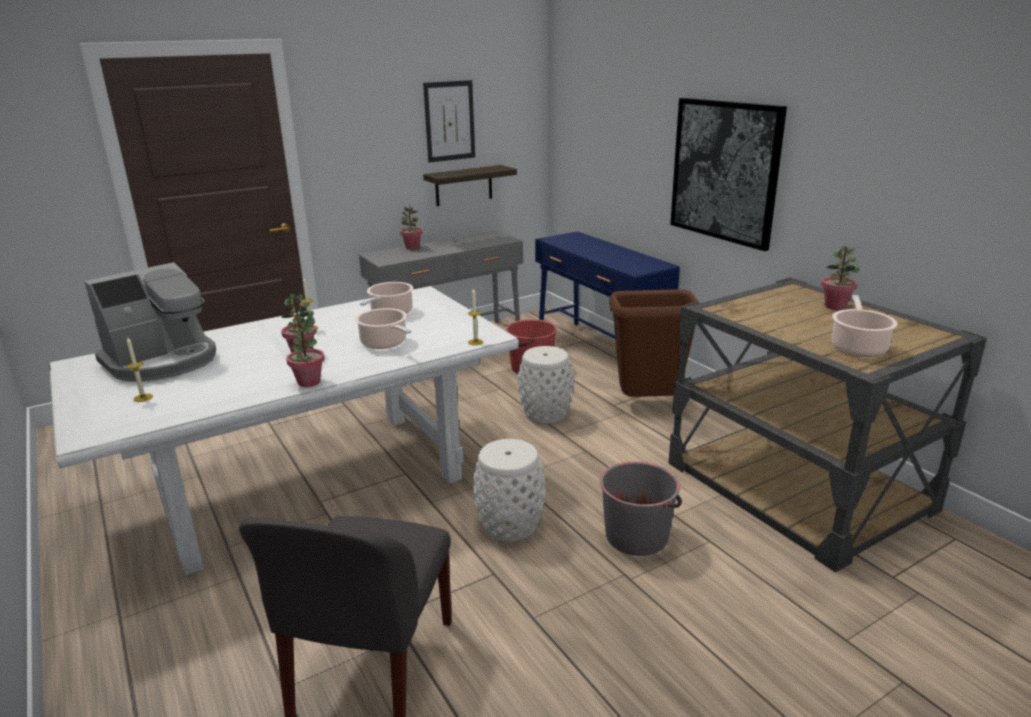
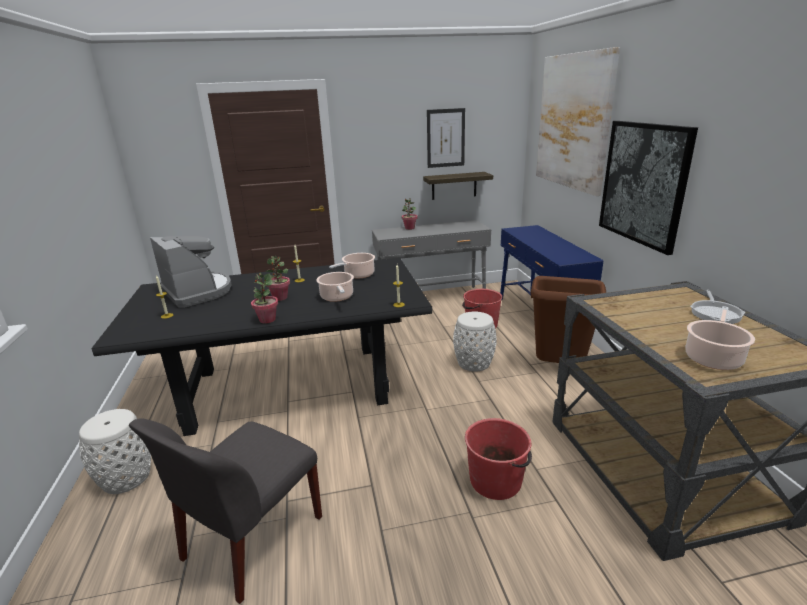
camera: 20 degrees right, 0 degrees up
(162, 361) = (198, 292): coffee machine -> coffee machine turned 105 degrees counterclockwise
(311, 482) = (290, 386): white dining table -> black dining table
(510, 525) = (403, 448): white stool -> white stool (126, 478)
(620, 99) = (573, 122): none -> picture
(637, 536) = (496, 480): grey bucket -> red bucket
(835, 306) = (715, 313): potted plant -> frying pan

